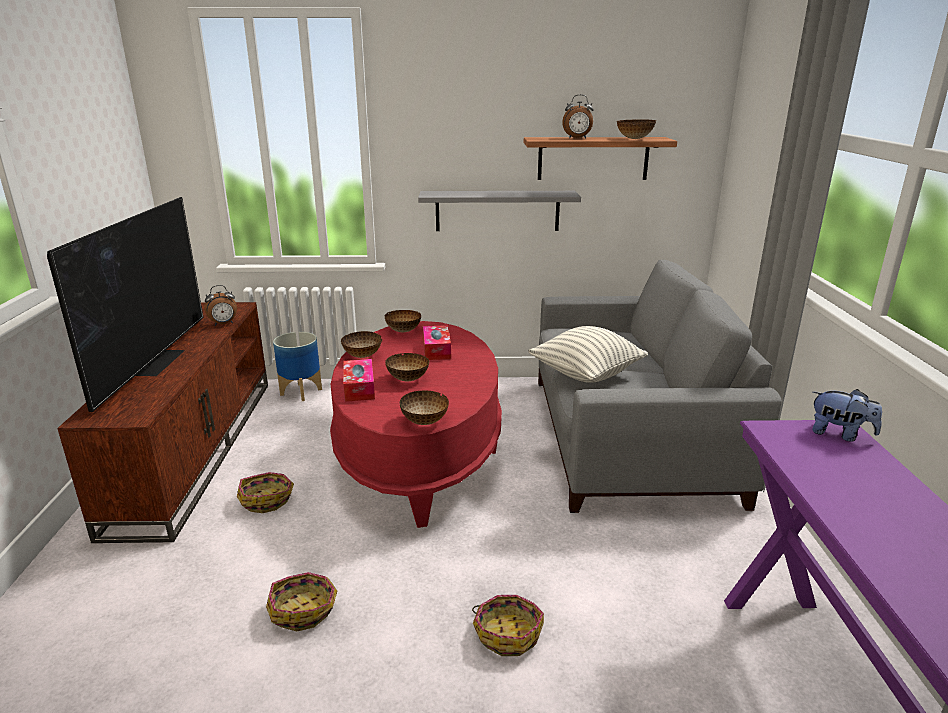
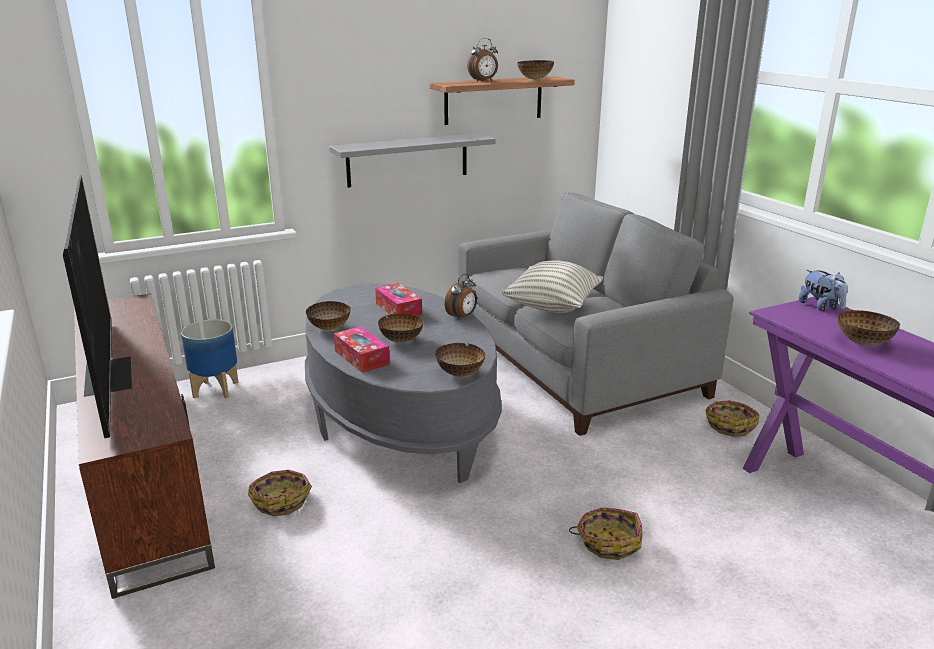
camera: 25 degrees left, 0 degrees up
(223, 324) = (142, 322): alarm clock -> alarm clock (462, 317)
(304, 609) = (415, 582): basket -> basket (730, 425)
(404, 331) = (345, 297): bowl -> bowl (863, 343)
(419, 452) = (400, 418): red coffee table -> grey coffee table
(839, 434) = (821, 307): plush toy -> plush toy turned 60 degrees clockwise

